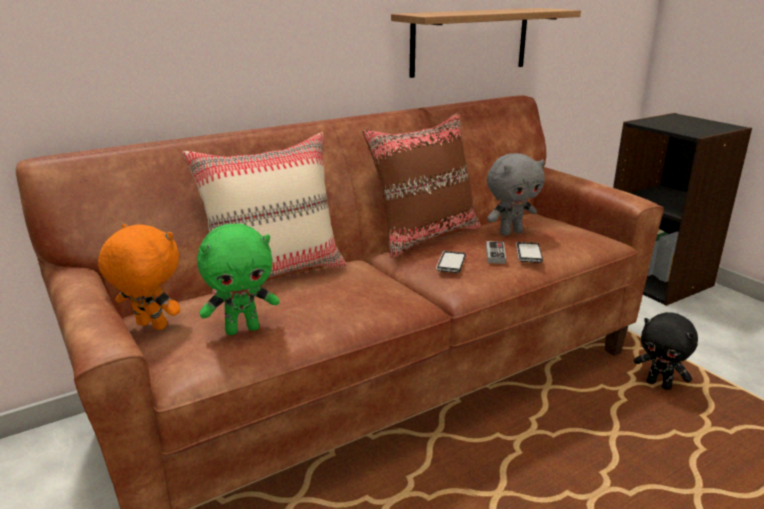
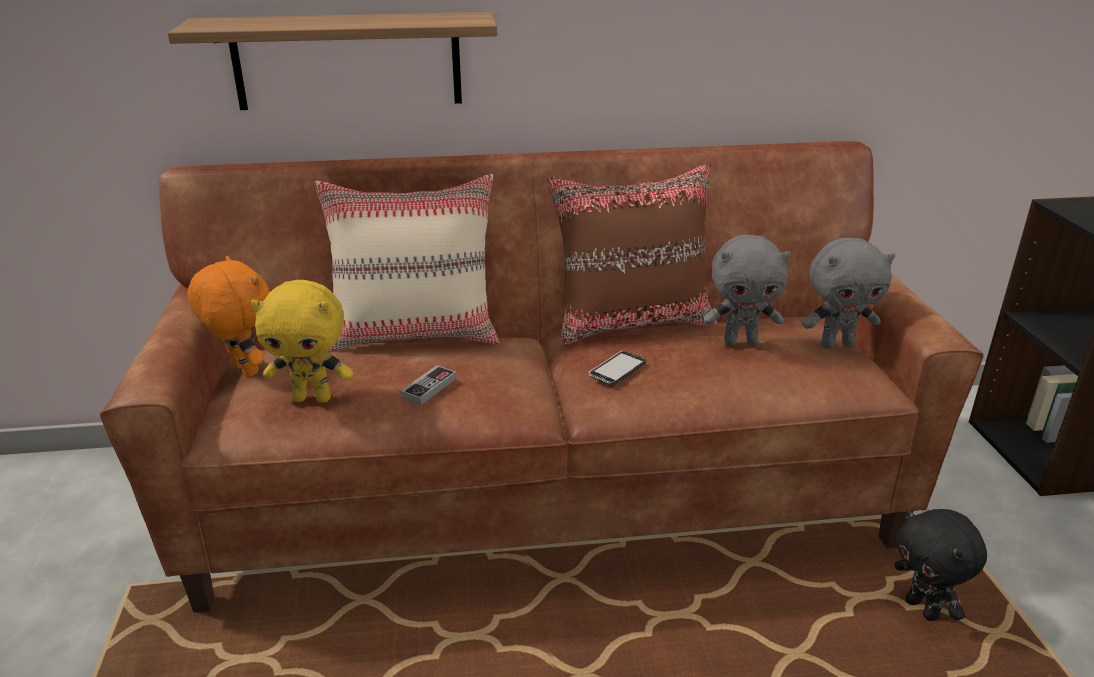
camera: 25 degrees right, 5 degrees up
(243, 329) = (313, 398): green plush toy -> yellow plush toy
(470, 41) = (771, 59): shelf -> shelf (347, 61)
(495, 255) = (685, 371): game controller -> game controller (429, 388)
(528, 253) = (729, 379): phone -> none
(564, 224) = (837, 345): none -> grey plush toy

